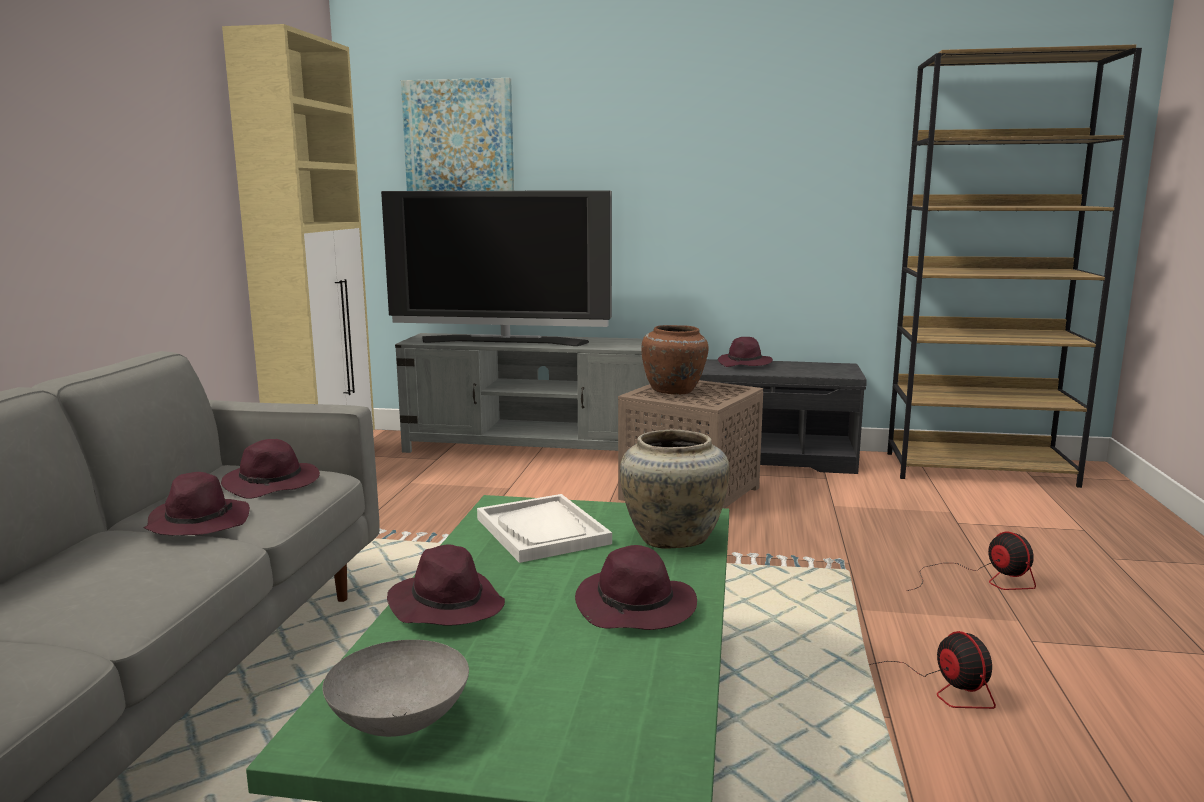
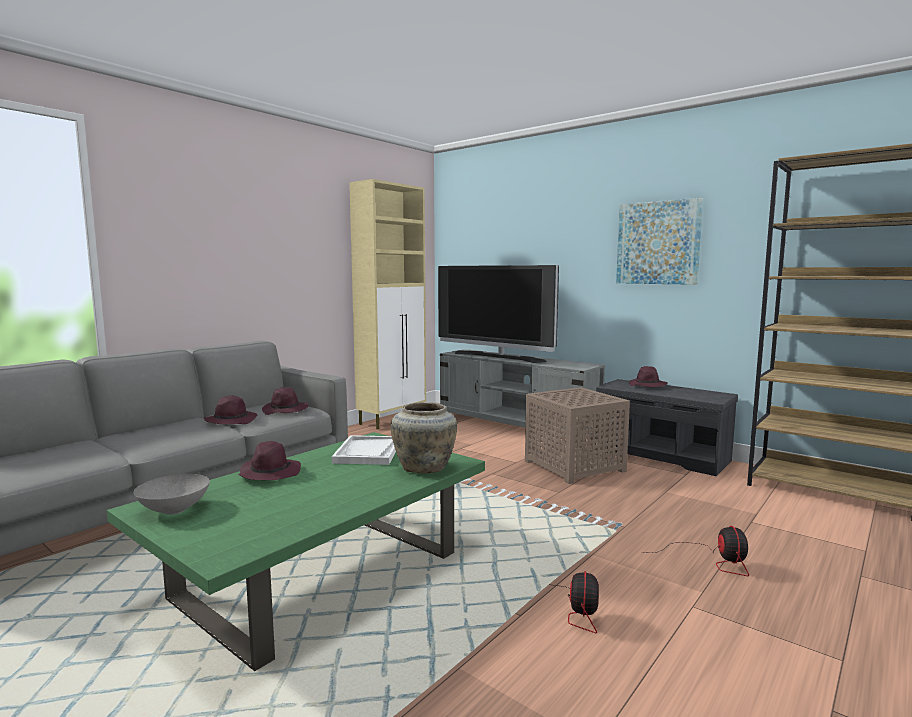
camera: 30 degrees right, 5 degrees down
(459, 138) = (490, 235): picture -> picture (658, 243)
(636, 608) = (344, 493): purple hat -> none
(674, 391) = (565, 395): brown vase -> none

